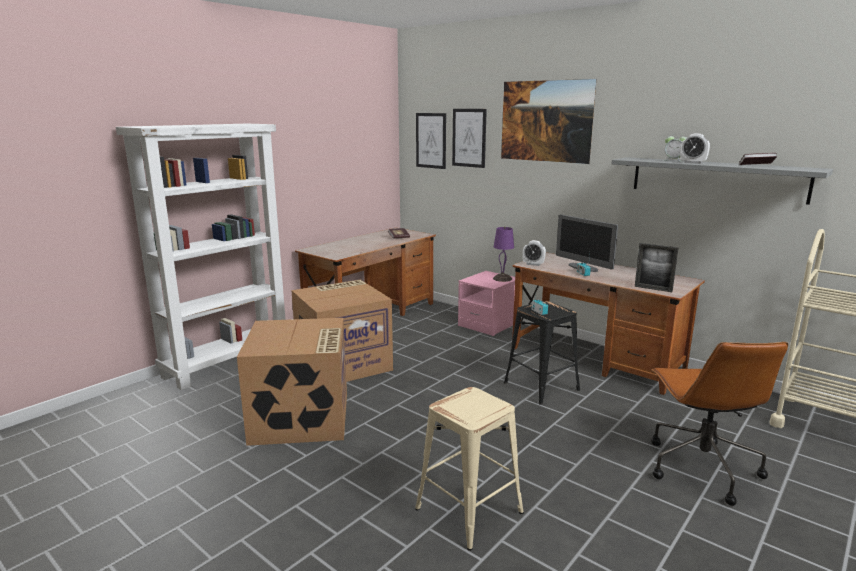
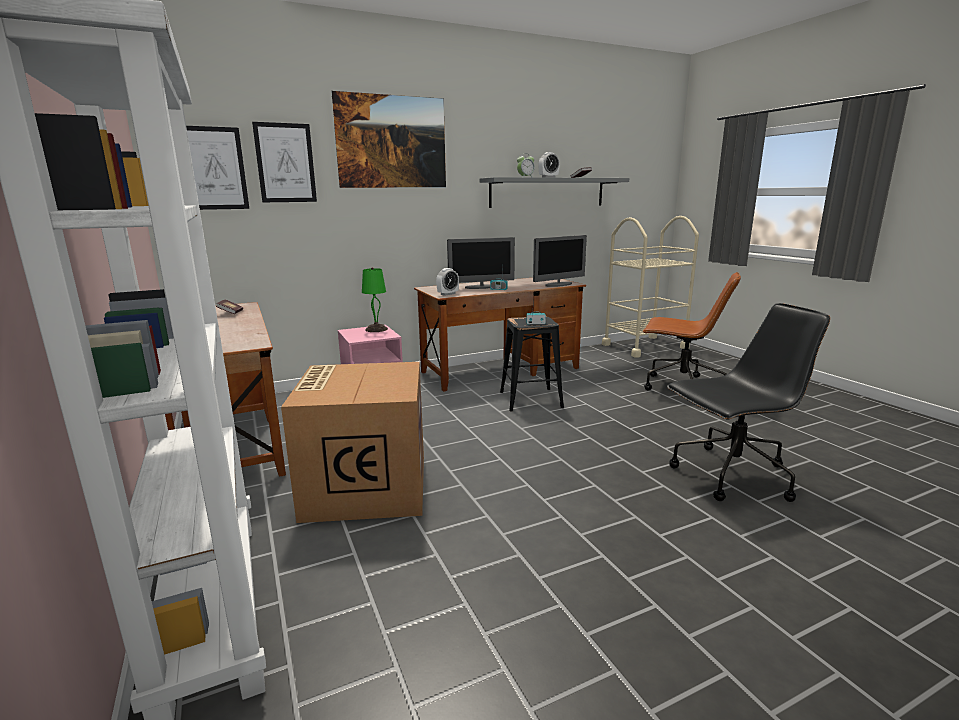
camera: 65 degrees left, 0 degrees up
(302, 418) = (501, 545): cardboard box -> none
(469, 511) = (731, 476): beige stool -> black office chair
(502, 278) = (376, 329): purple table lamp -> green table lamp
(653, 289) = (559, 284): picture frame -> monitor

